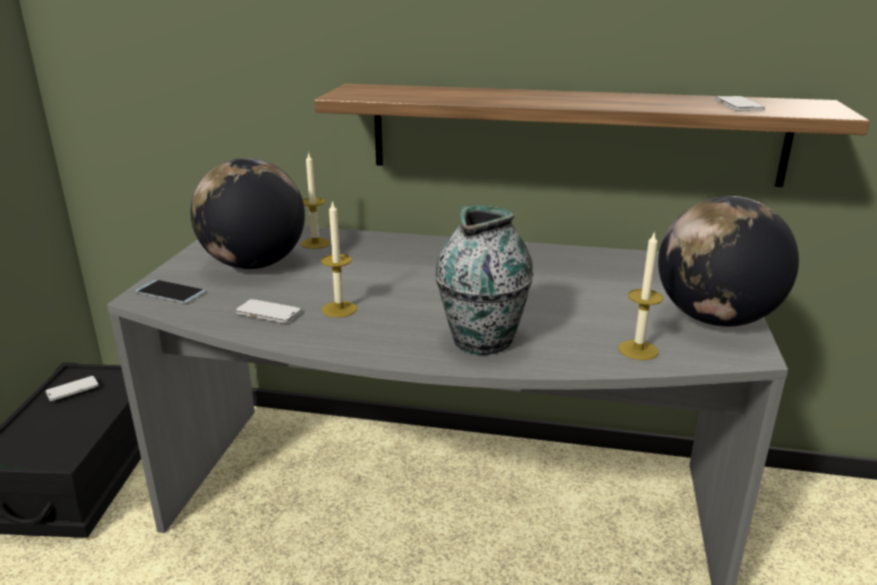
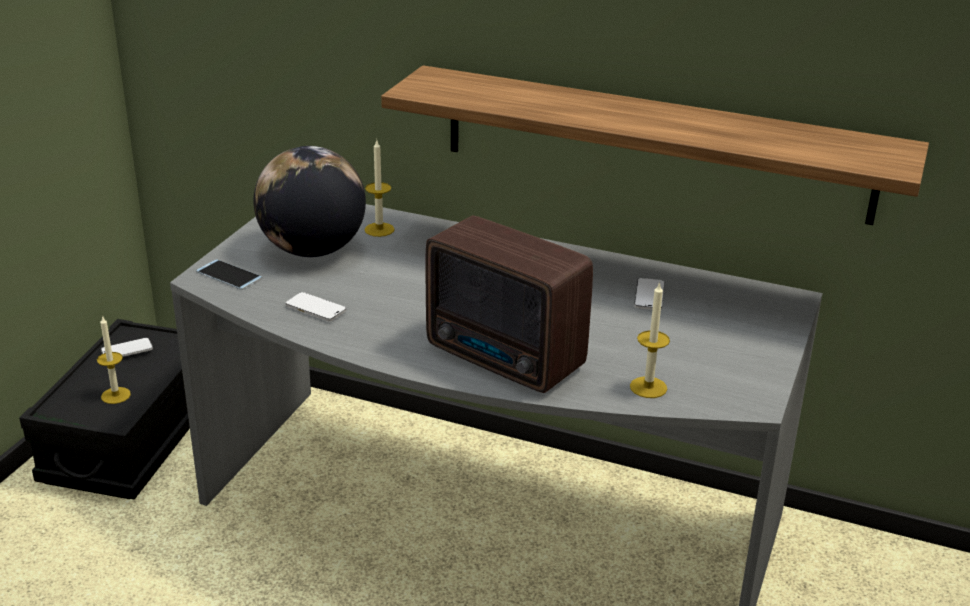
camera: 10 degrees right, 5 degrees up
(339, 309) = (382, 312): candle -> candle (115, 395)
(482, 340) = (506, 360): vase -> radio
(715, 319) = (745, 363): globe -> none
(738, 106) = (807, 145): phone -> phone (649, 296)

